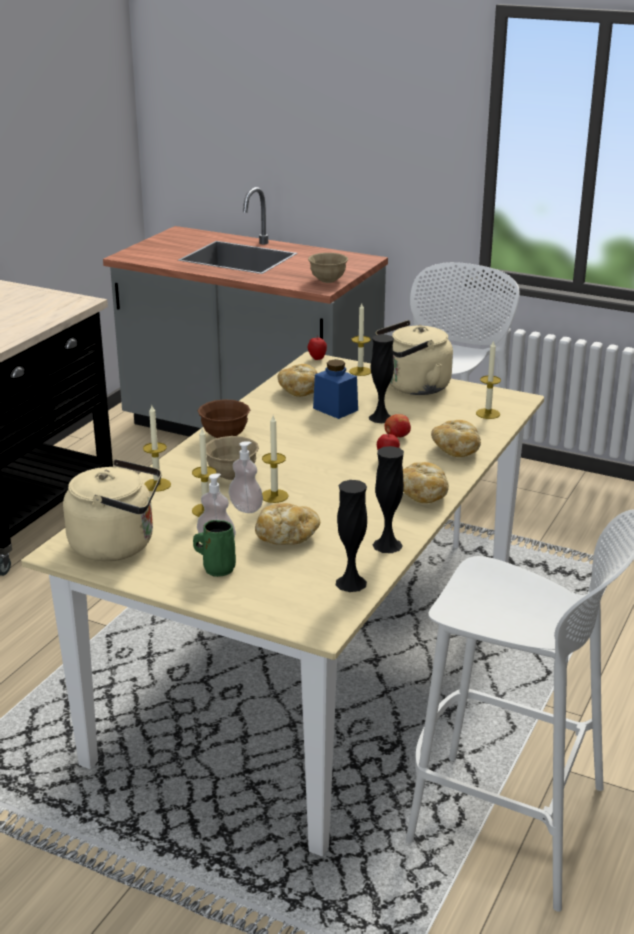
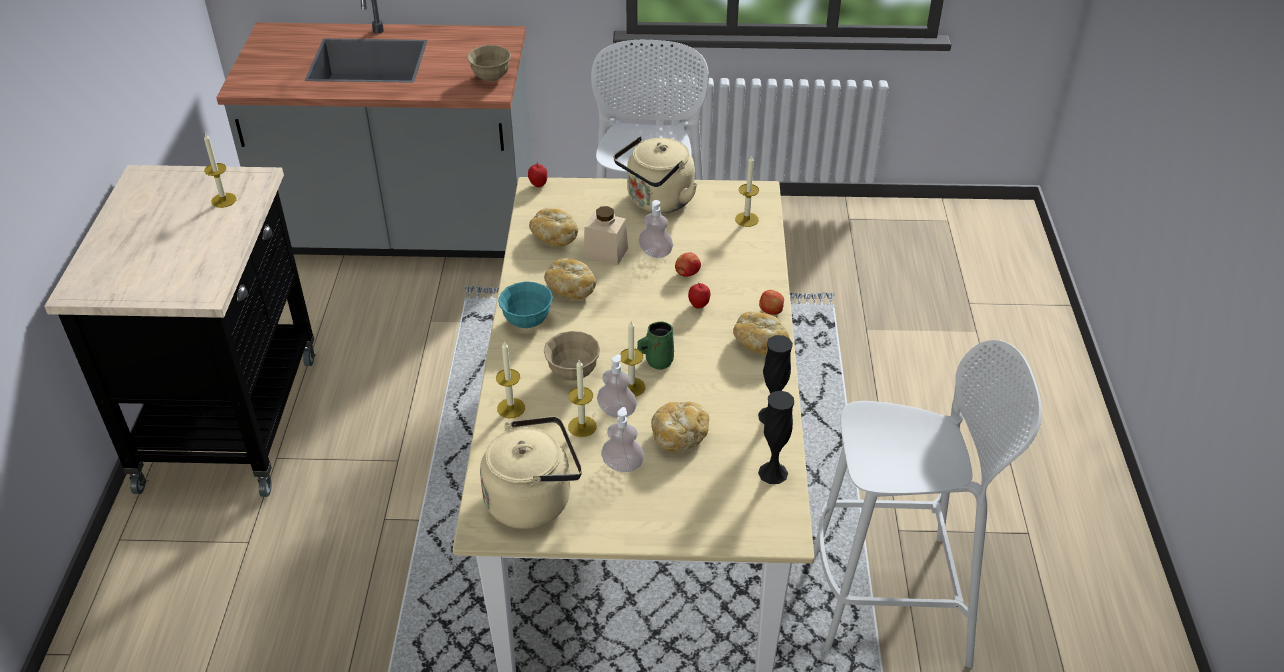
camera: 25 degrees left, 15 degrees up
(217, 569) = (646, 497): green mug -> green mug (657, 361)
(224, 436) = (527, 321): brown bowl -> turquoise bowl
(335, 409) = (606, 253): blue jar -> beige jar
(360, 371) = (592, 192): candle -> candle (224, 200)
(380, 418) = (655, 252): black vase -> soap dispenser
(454, 476) = (771, 311): none -> apple
(456, 450) = (750, 276): bread -> bread (571, 288)

